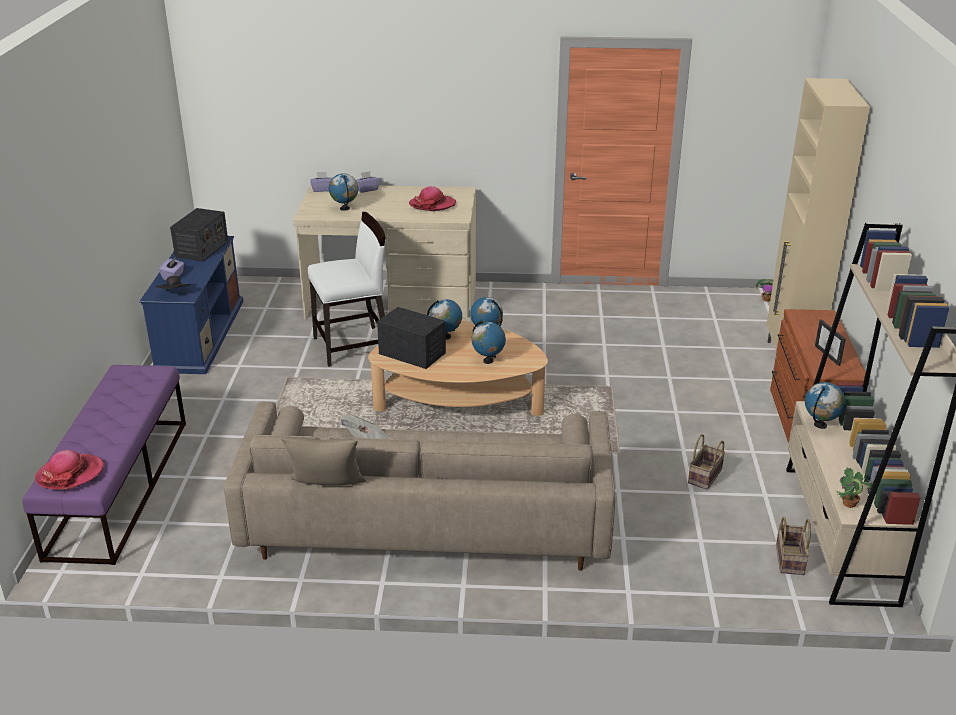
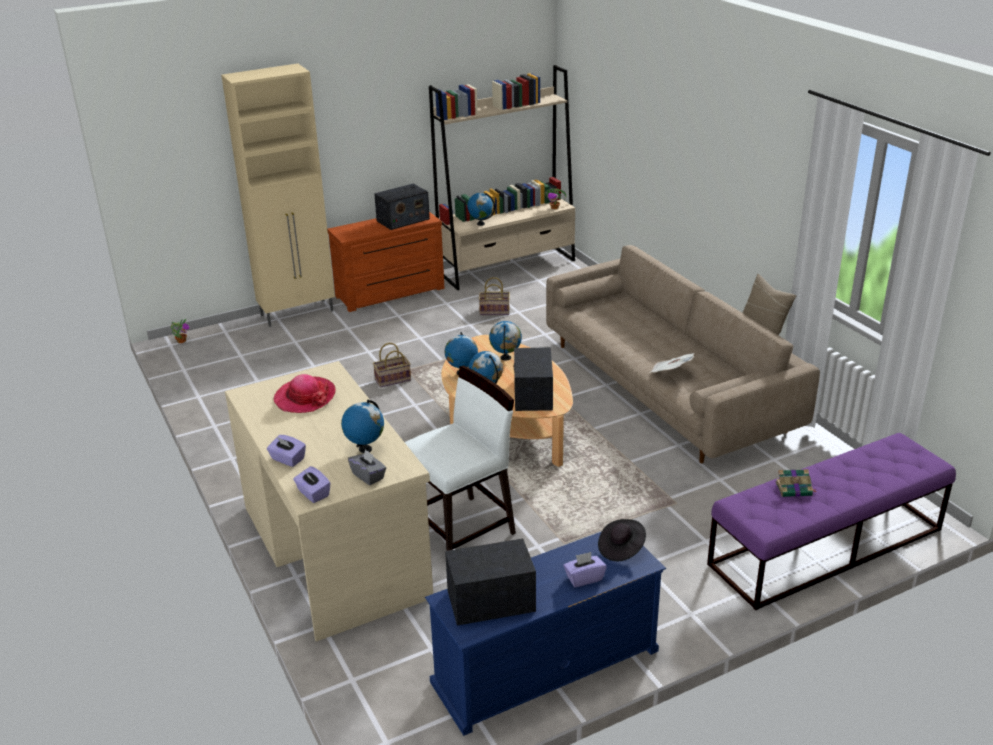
camera: 120 degrees left, 0 degrees up
(70, 474) = (905, 459): hat -> none
(131, 401) = (794, 489): none -> book
(316, 204) = (368, 476): none -> grey tissue box
(353, 346) = (462, 530): white chair -> white chair turned 105 degrees clockwise
(788, 559) = (549, 275): basket -> basket (392, 380)
(831, 355) = (402, 220): picture frame -> radio

